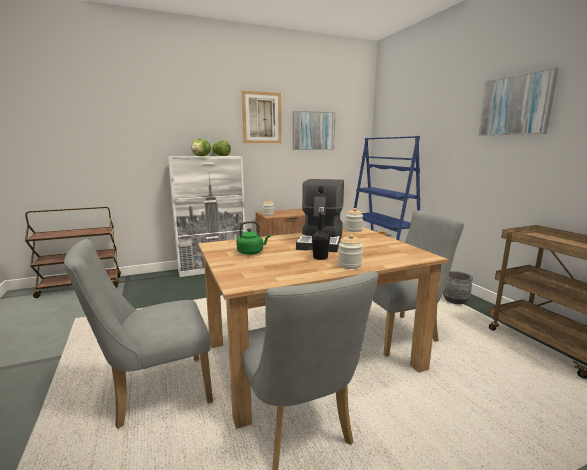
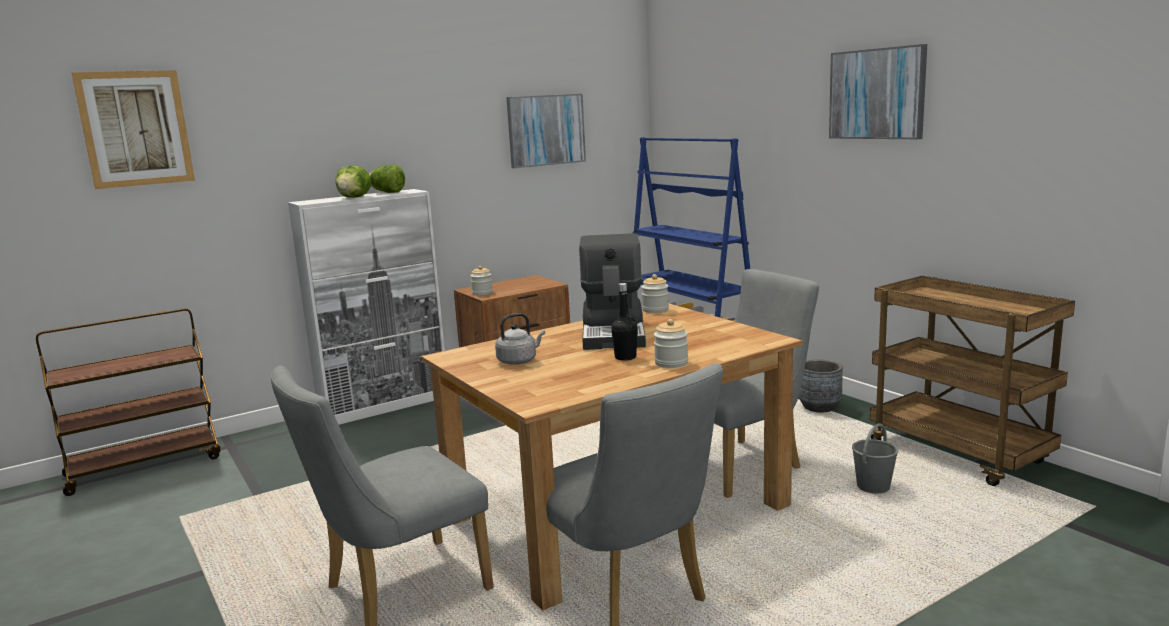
camera: 10 degrees left, 0 degrees up
(251, 252) = (519, 361): green kettle -> grey kettle
(262, 118) = (452, 115): picture -> picture (135, 129)
(489, 364) = (873, 486): none -> grey bucket

